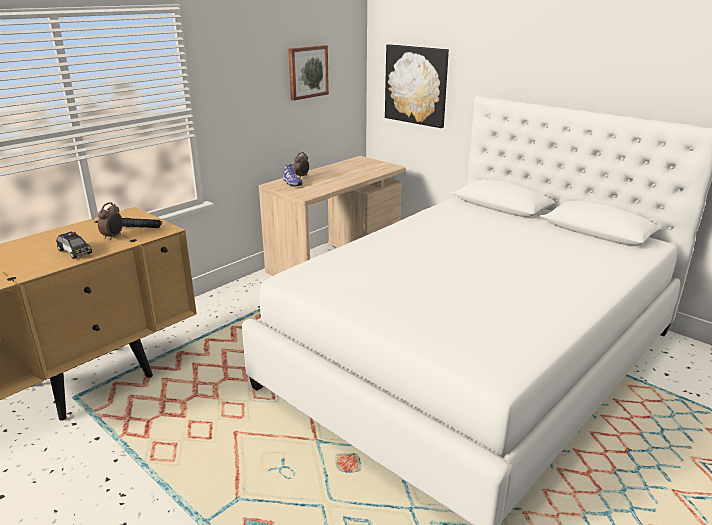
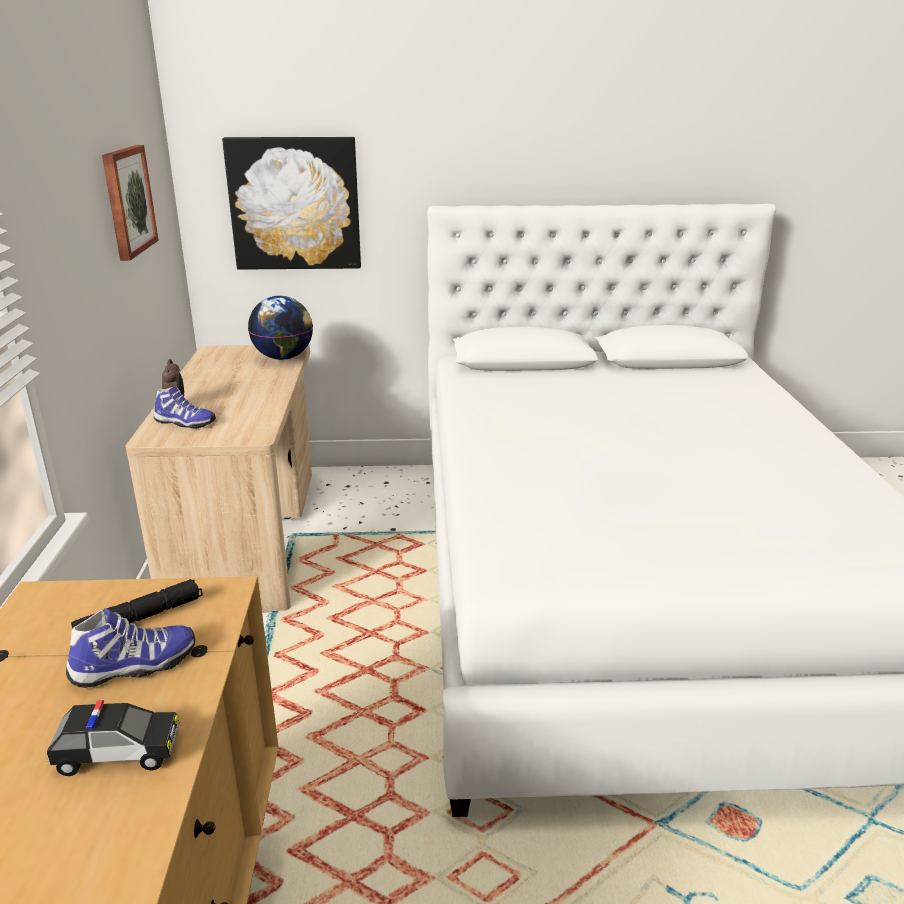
camera: 45 degrees left, 0 degrees up
(113, 237) = (135, 667): alarm clock -> shoe
(382, 169) = (283, 358): none -> globe

